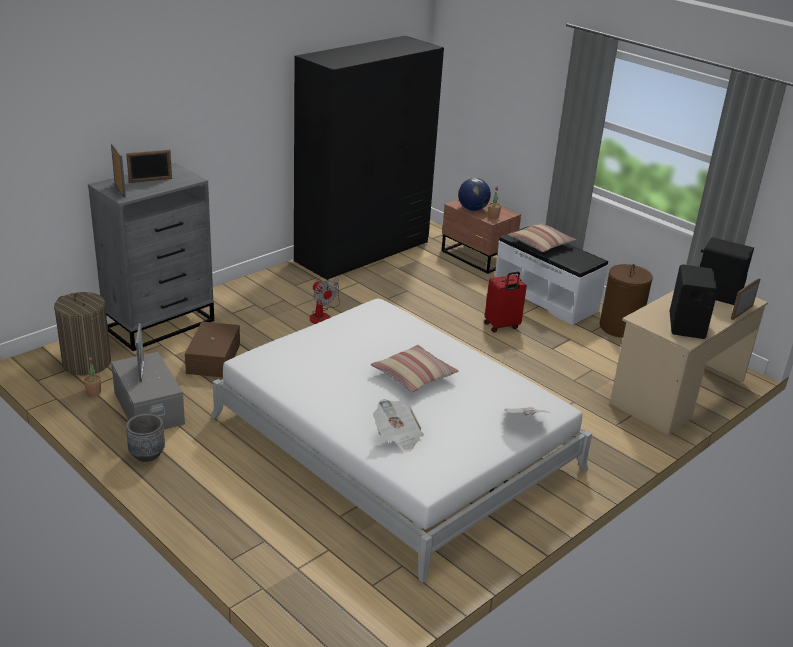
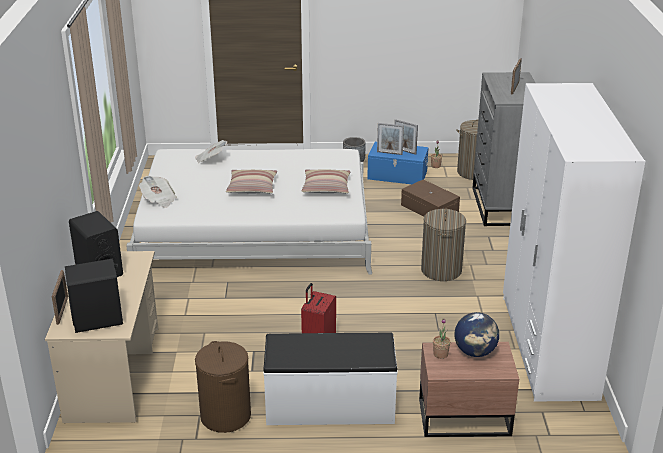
camera: 135 degrees right, 0 degrees up
(120, 191) = (504, 76): picture frame -> picture frame (389, 153)
(150, 408) = (397, 175): grey storage box -> blue storage box
(323, 315) = (441, 270): fan -> laundry basket
(363, 251) = (547, 346): black wardrobe -> white wardrobe
(541, 244) = (346, 347): pillow -> pillow (326, 187)

